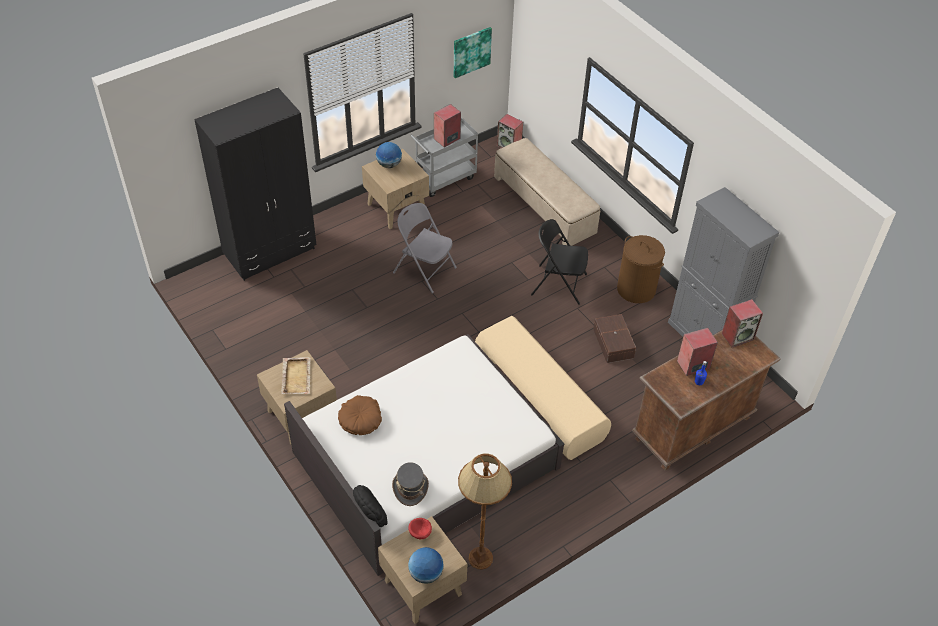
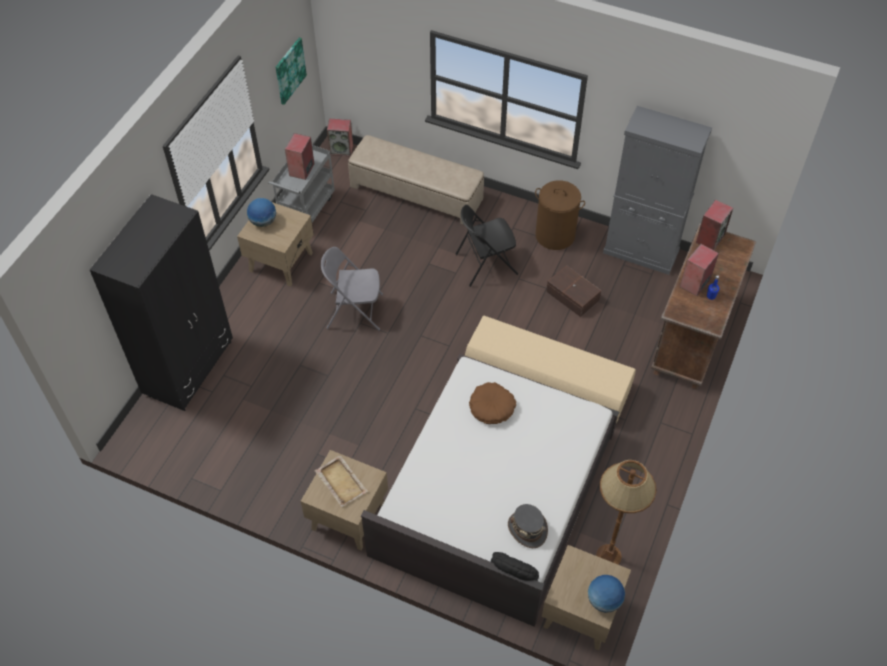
camera: 30 degrees left, 5 degrees up
(359, 420) = (431, 490): brown pillow -> brown pillow (491, 408)
(420, 533) = (570, 566): red bowl -> none

